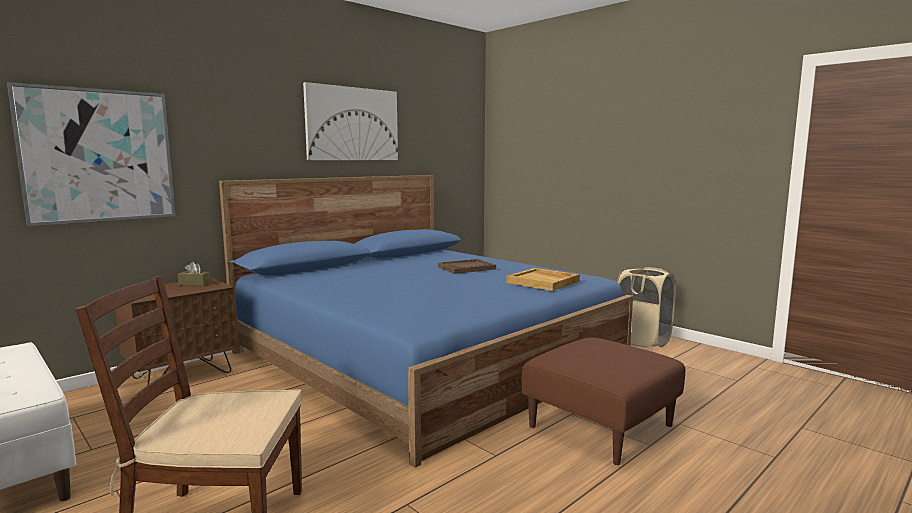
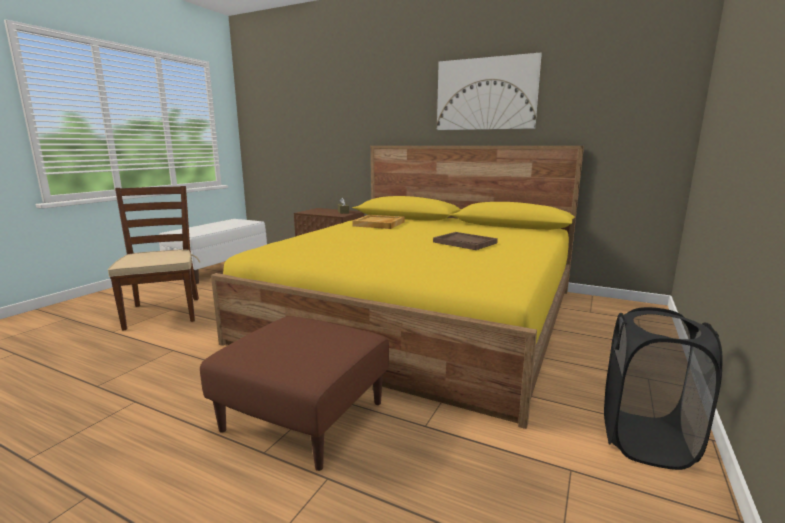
camera: 70 degrees right, 5 degrees up
(98, 155) = (315, 129): picture -> none
(425, 356) = (420, 314): blue bed -> yellow bed
(543, 282) = (433, 267): beige tray -> beige tray (379, 224)
(642, 340) = (645, 440): beige laundry basket -> black laundry basket

